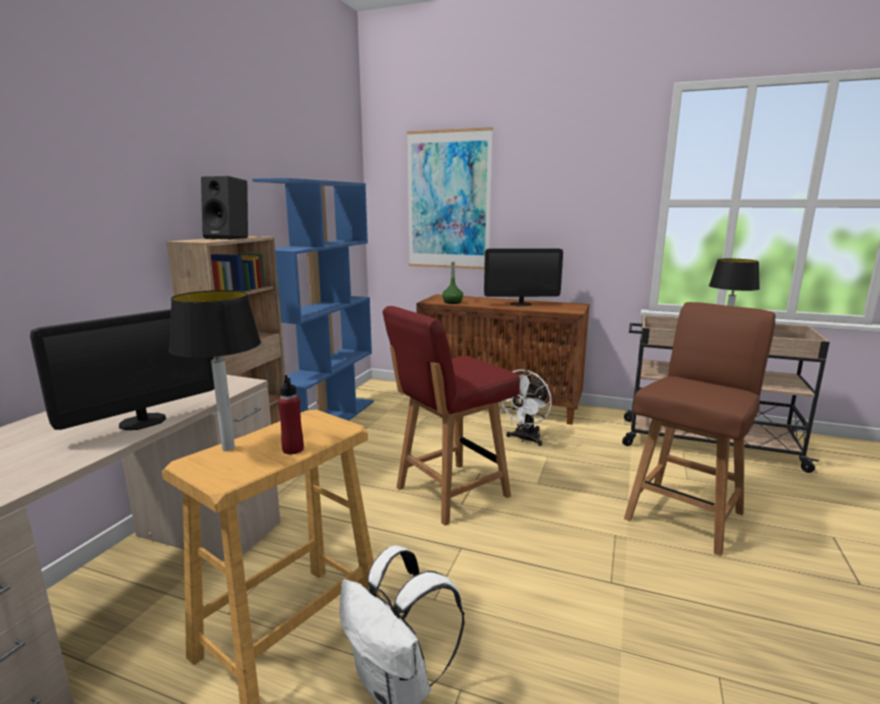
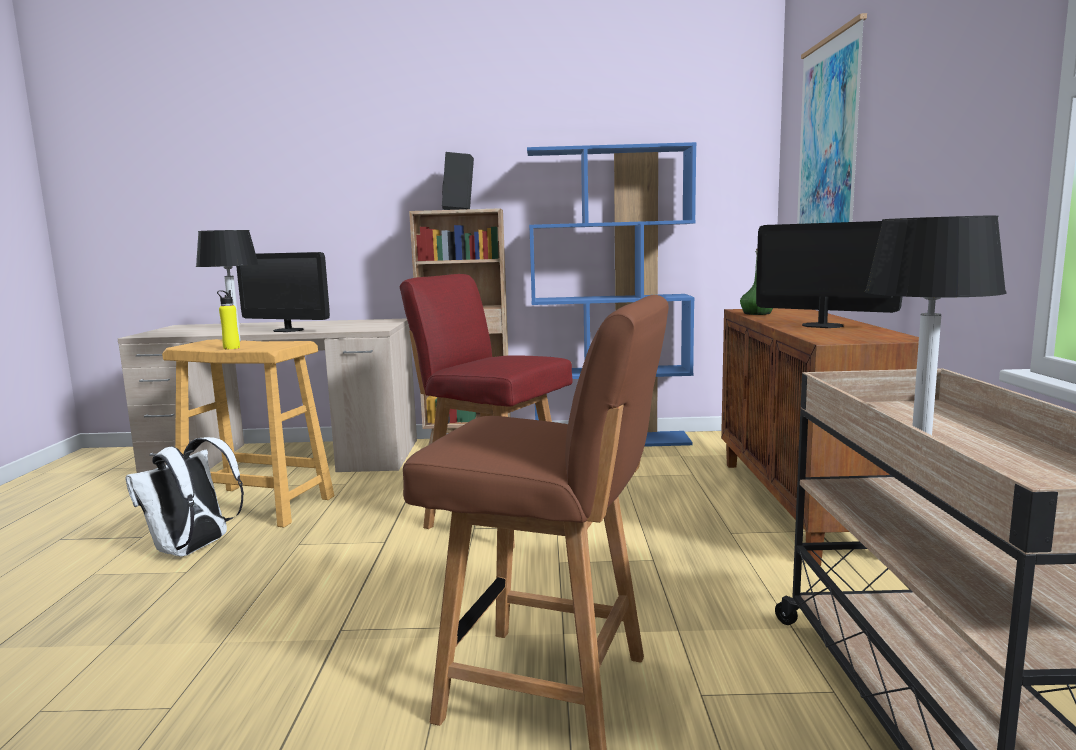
camera: 70 degrees right, 5 degrees down
(293, 449) = (231, 348): red bottle -> yellow bottle
(521, 304) = (822, 325): monitor -> monitor turned 150 degrees clockwise
(525, 439) = (694, 538): white fan -> none

